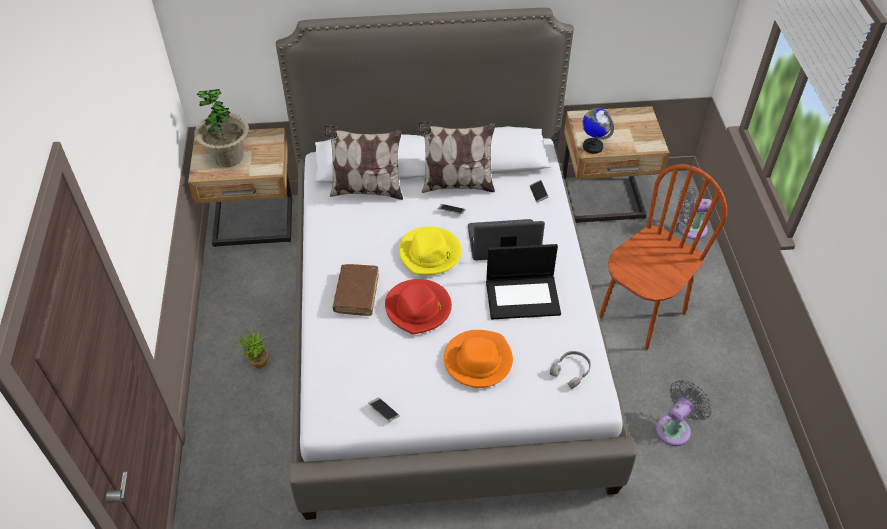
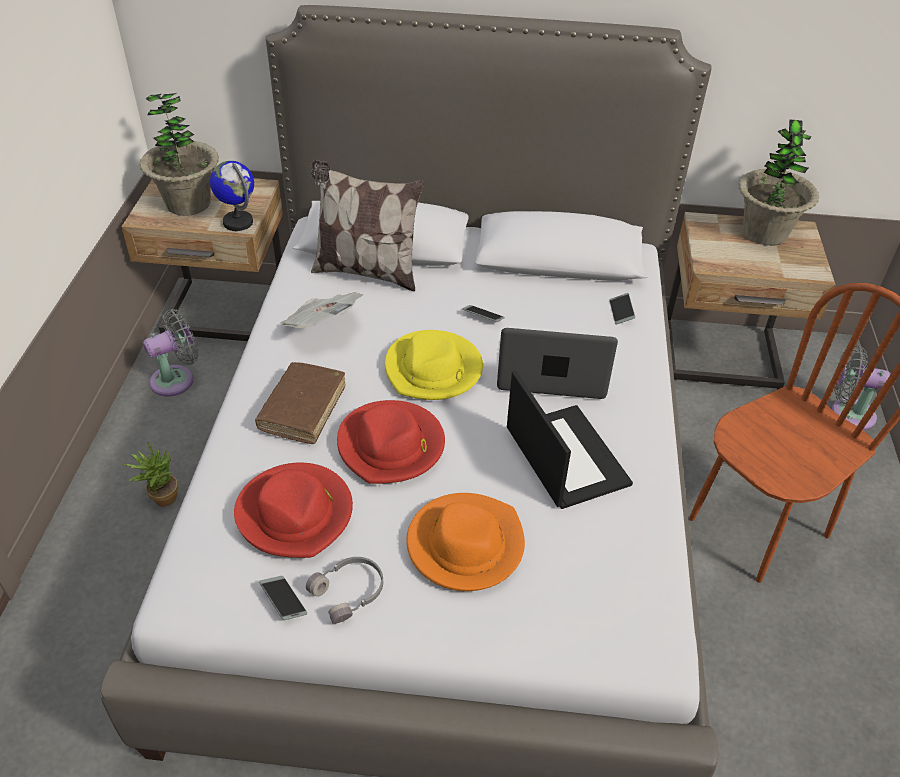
camera: 10 degrees right, 5 degrees down
(350, 235) = (322, 326): none -> newspaper
(374, 360) = (296, 513): none -> red hat
(456, 184) = (500, 283): pillow -> none
(523, 296) = (565, 456): laptop -> laptop turned 120 degrees counterclockwise
(572, 371) = (622, 591): grey headphones -> grey headphones (350, 592)
(592, 146) = (716, 261): globe -> globe (238, 222)
(620, 120) = (764, 233): none -> potted plant
(675, 428) = (792, 722): grey fan -> grey fan (177, 379)

